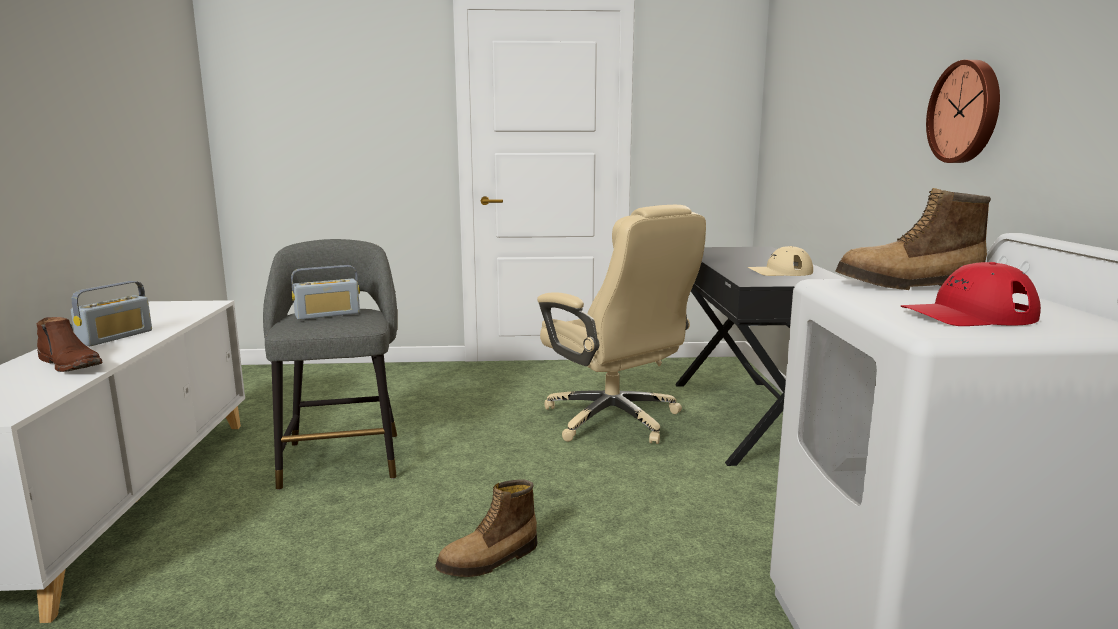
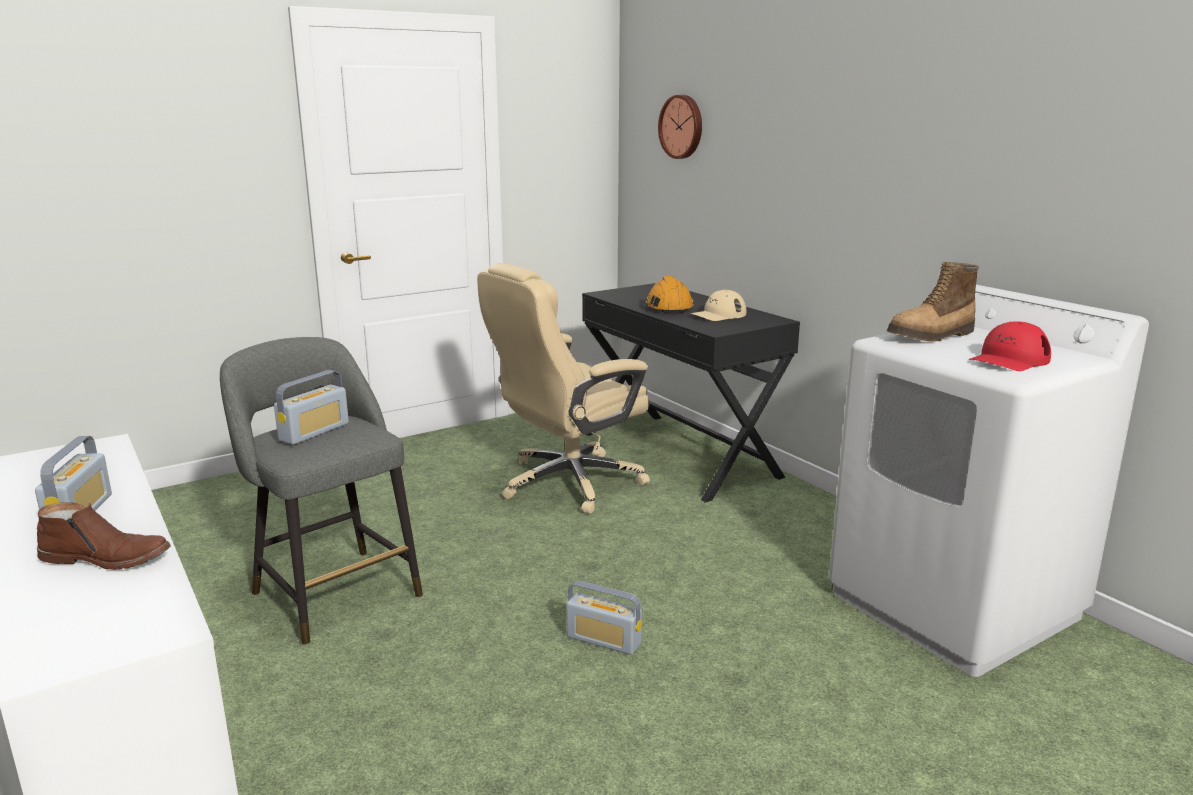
camera: 30 degrees left, 5 degrees up
(489, 560) = (603, 640): boot -> radio
(614, 420) = (568, 483): beige office chair -> beige office chair turned 120 degrees clockwise
(739, 262) = (668, 307): none -> orange hard hat
(966, 112) = (903, 182): wall clock -> wall clock (682, 127)

